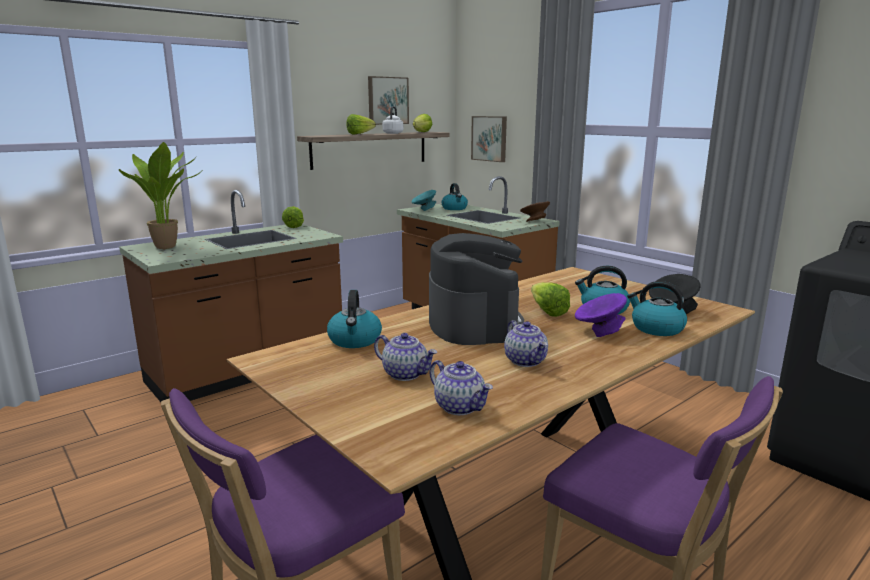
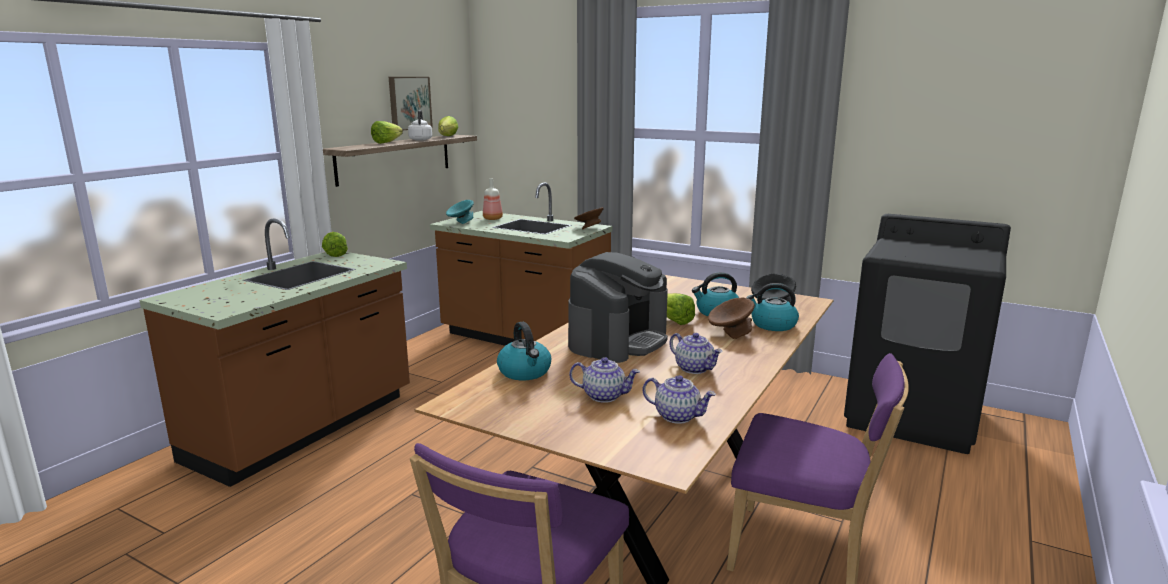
camera: 20 degrees left, 0 degrees up
(169, 247) = (211, 294): potted plant -> none
(454, 208) = (493, 218): kettle -> bottle
(473, 323) = (618, 340): coffee machine -> coffee machine turned 60 degrees clockwise
(490, 138) = (520, 141): picture -> none
(599, 331) = (730, 333): purple bowl -> brown bowl

